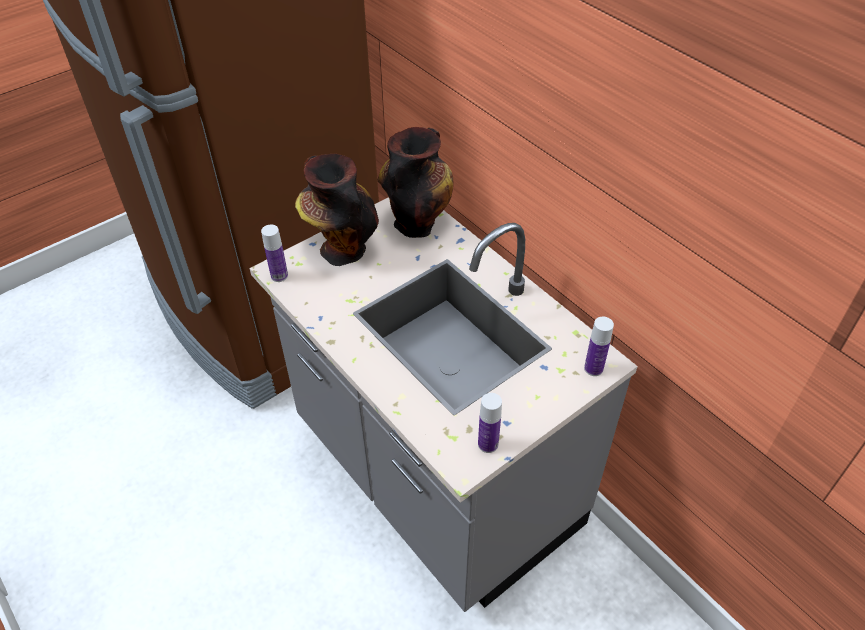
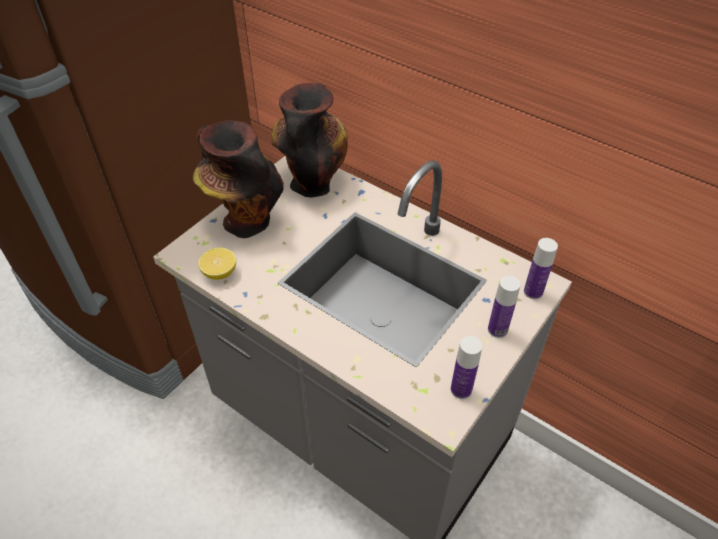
camera: 15 degrees left, 0 degrees up
(279, 276) = (188, 259): bottle -> bottle (497, 329)
(303, 294) = (220, 273): none -> lemon

